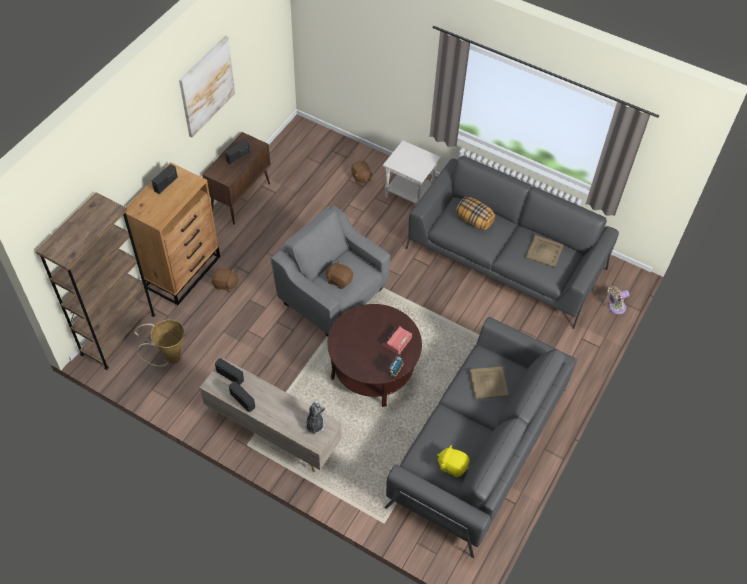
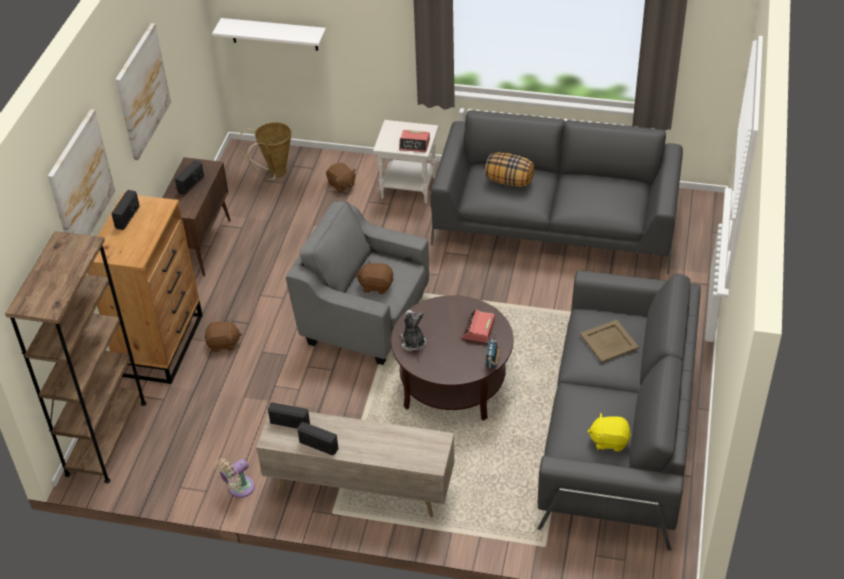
camera: 15 degrees left, 10 degrees down
(129, 156) = (80, 183): none -> picture
(170, 358) = (187, 445): basket -> basket (274, 174)
(314, 424) = (422, 444): plush toy -> plush toy (413, 342)
(335, 53) = (274, 34): none -> white shelf
(415, 168) = (414, 144): none -> alarm clock
(545, 251) = (606, 190): beige tray -> none
(615, 307) = (705, 239): beige fan -> beige fan (239, 488)

